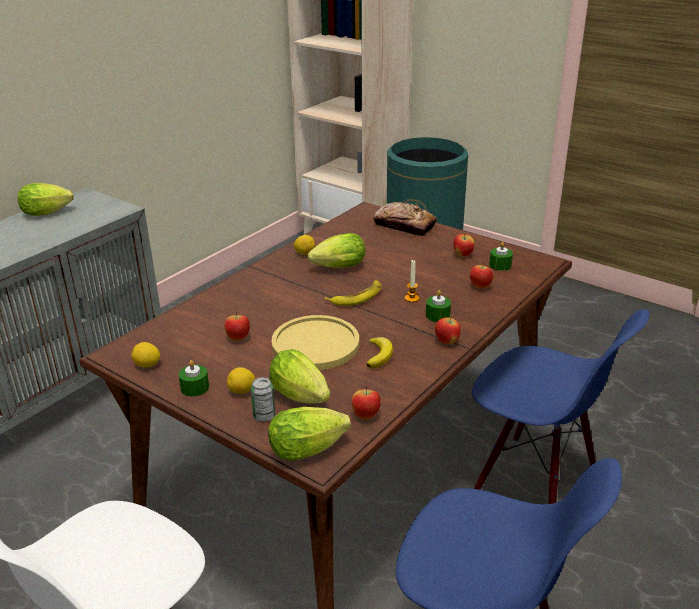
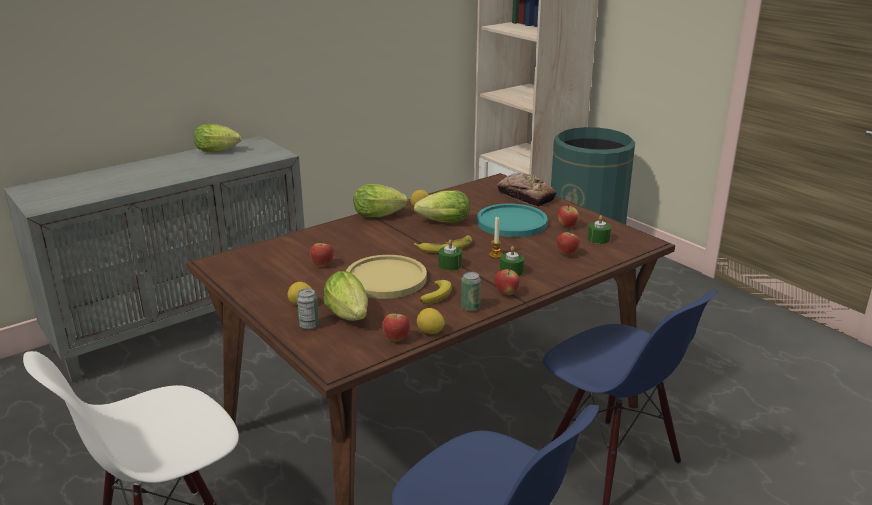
camera: 15 degrees right, 5 degrees down
(147, 365) = (236, 274): lemon -> lemon (430, 332)
(195, 387) = (264, 296): green candle -> green candle (450, 265)
(311, 449) = (333, 356): lettuce -> lettuce (381, 215)
(407, 258) = (511, 222): none -> turquoise plate
(420, 364) = (470, 307): none -> can

